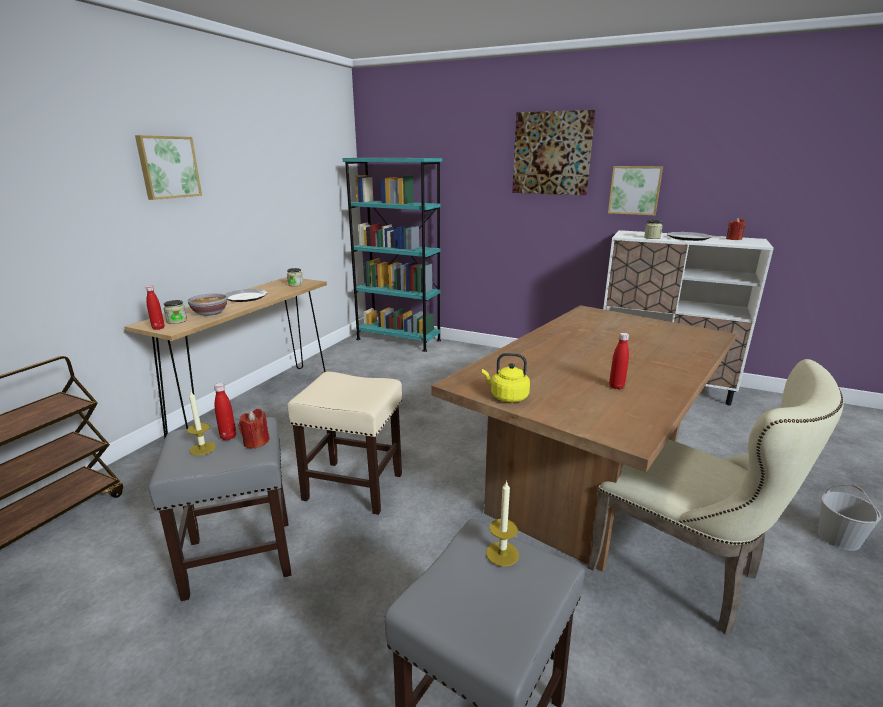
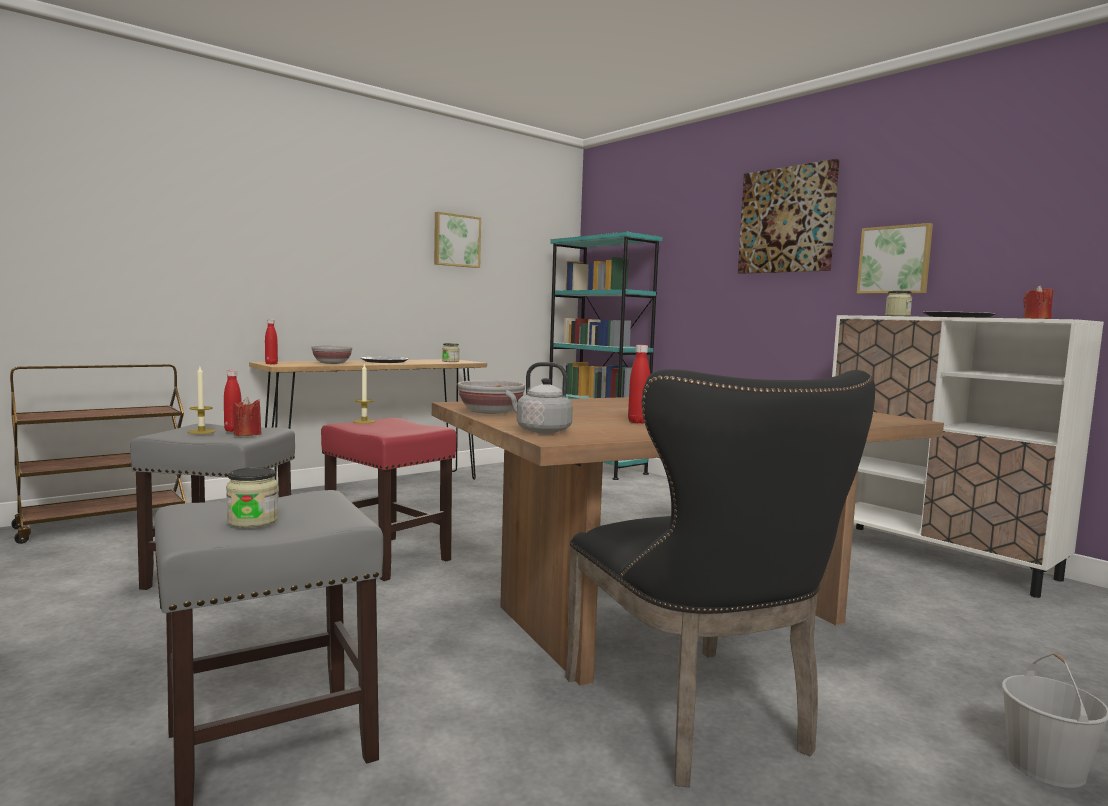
camera: 25 degrees right, 15 degrees down
(168, 167) = (331, 221): picture -> picture (456, 240)
(177, 321) = (294, 363): jar -> jar (253, 521)
(355, 486) = (389, 558): beige stool -> red stool
(502, 554) = (316, 505): candle -> candle (364, 421)
(507, 397) = (490, 412): yellow kettle -> bowl
(598, 427) = (540, 431): none -> grey kettle
(684, 573) = (698, 719): beige chair -> black chair

